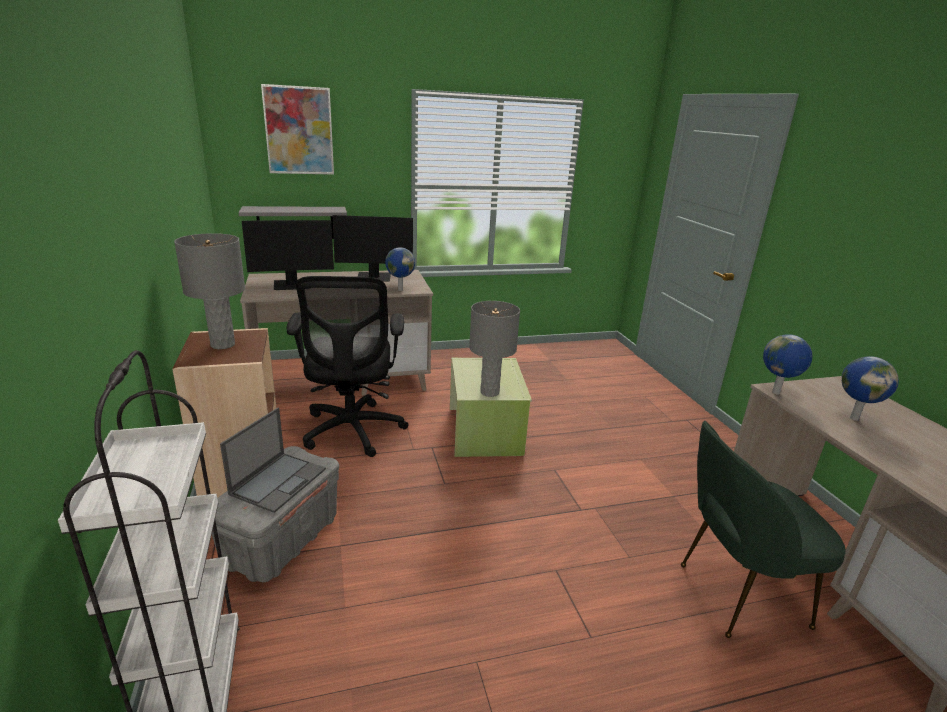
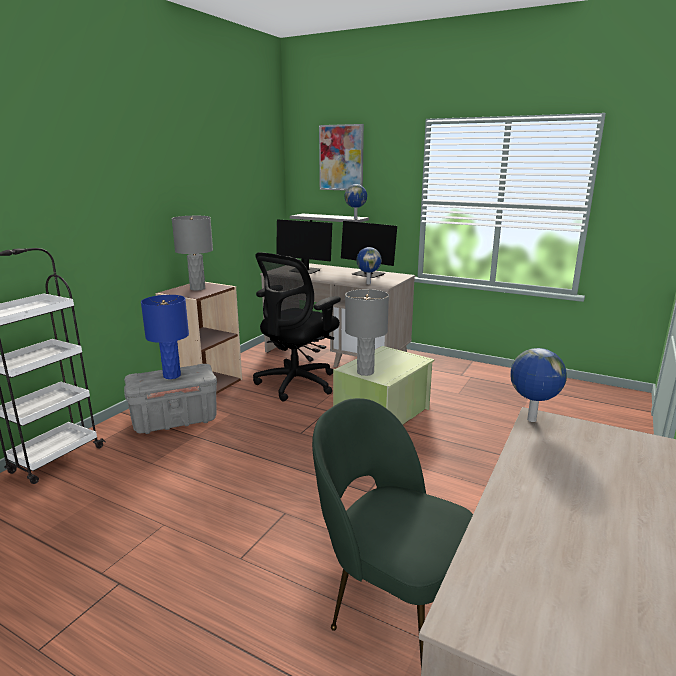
camera: 45 degrees right, 5 degrees down
(279, 481) = (172, 375): laptop -> blue table lamp
(854, 418) = (574, 466): globe -> globe (356, 218)

